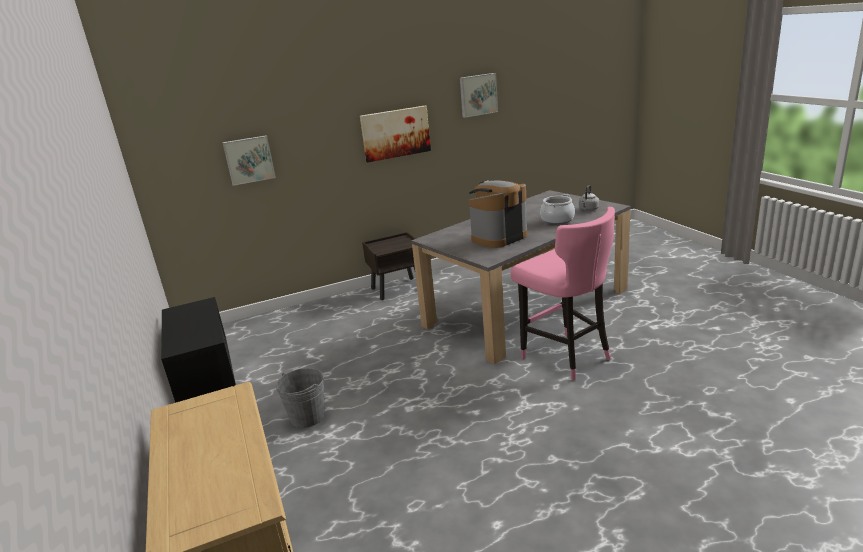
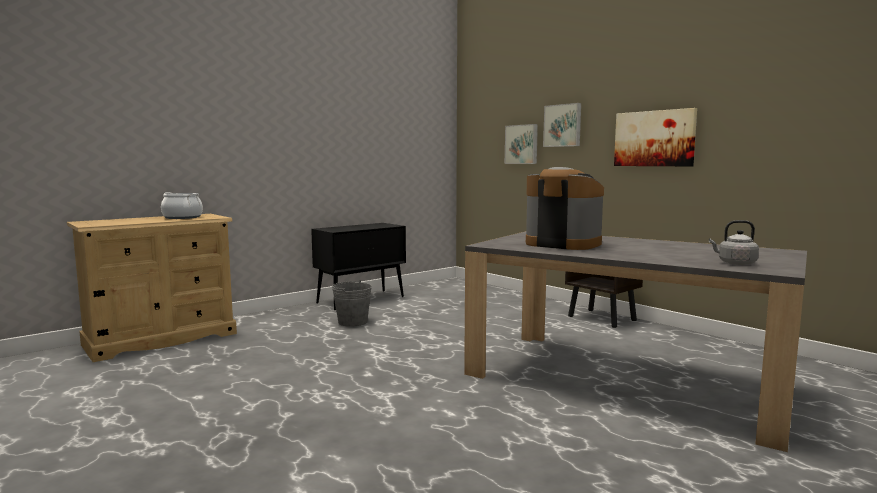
camera: 70 degrees right, 15 degrees down
(478, 95) = (783, 98): picture -> picture (563, 125)
(557, 220) = (661, 255): cooking pot -> cooking pot (182, 217)
(565, 356) = (504, 410): pink stool -> none

